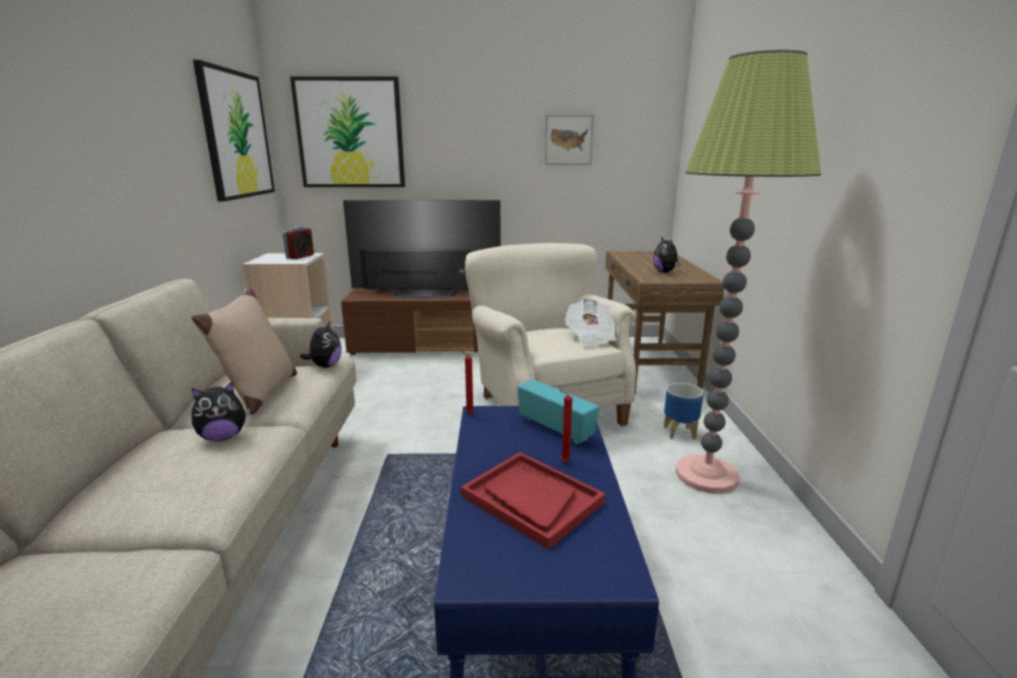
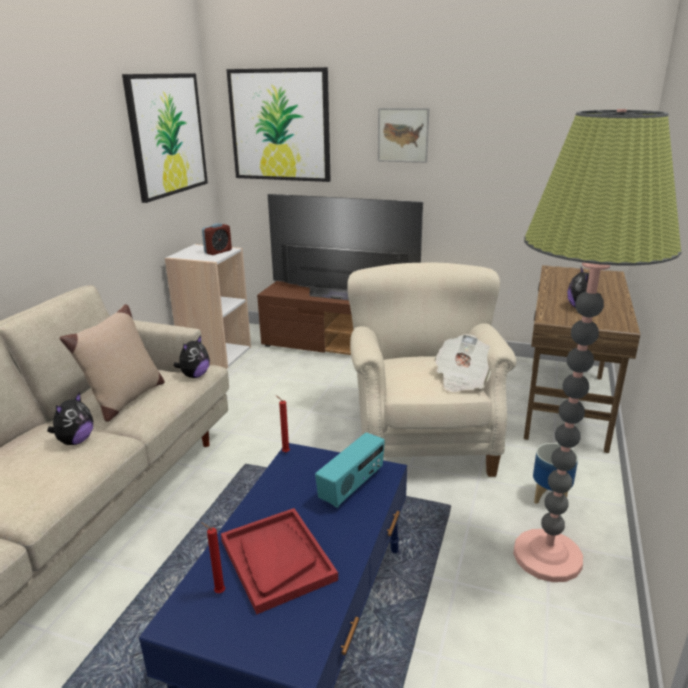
camera: 20 degrees right, 5 degrees up
(223, 437) = (75, 441): plush toy -> plush toy turned 60 degrees counterclockwise
(556, 429) = (352, 486): radio -> radio turned 60 degrees clockwise
(563, 462) = (333, 526): red candle -> red candle (218, 592)
(568, 140) = (508, 135): picture -> picture (403, 135)

